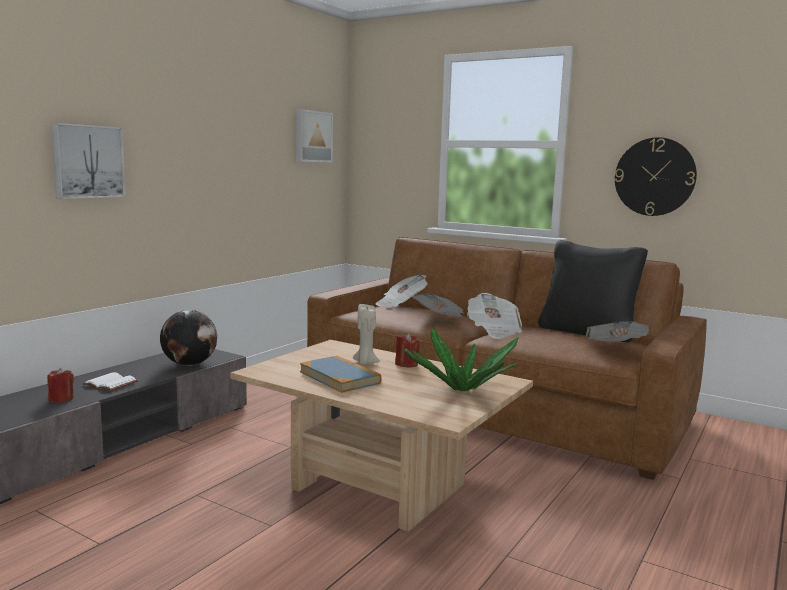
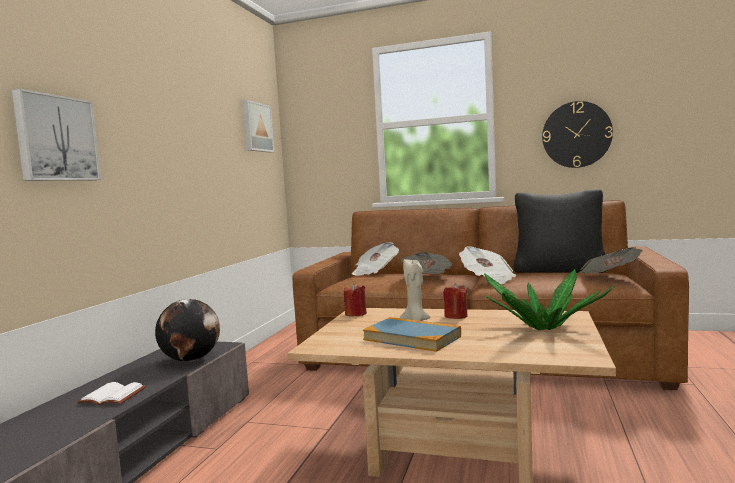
camera: 15 degrees left, 5 degrees down
(61, 399) = (60, 426): red candle -> red candle (356, 314)

